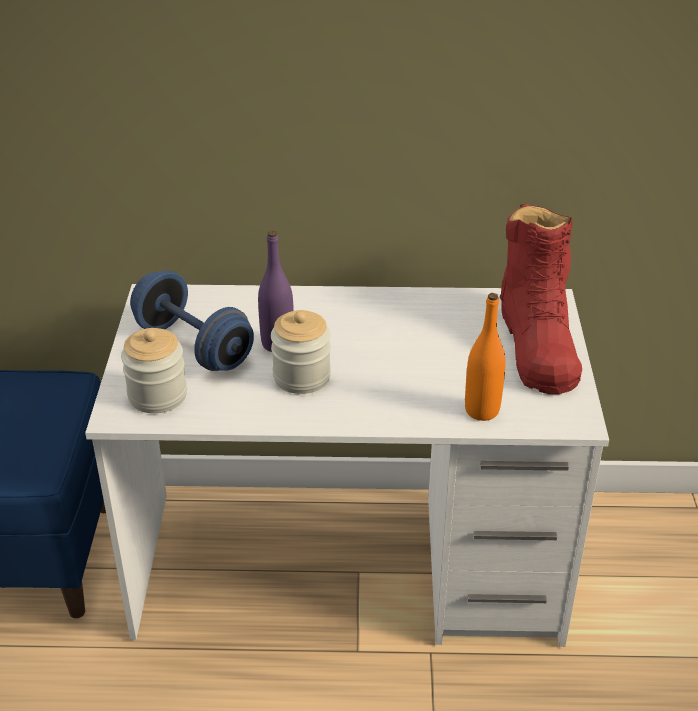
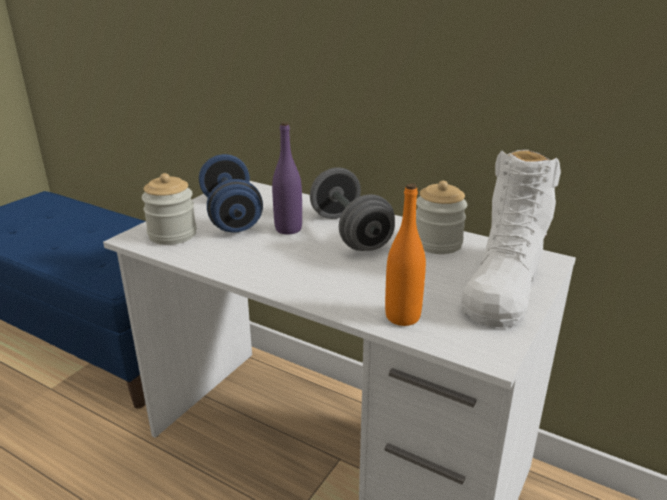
camera: 30 degrees right, 10 degrees down
(302, 376) = (281, 252): jar -> jar (437, 243)
(345, 327) = (350, 232): none -> grey dumbbell
(537, 344) = (503, 285): red boot -> white boot

